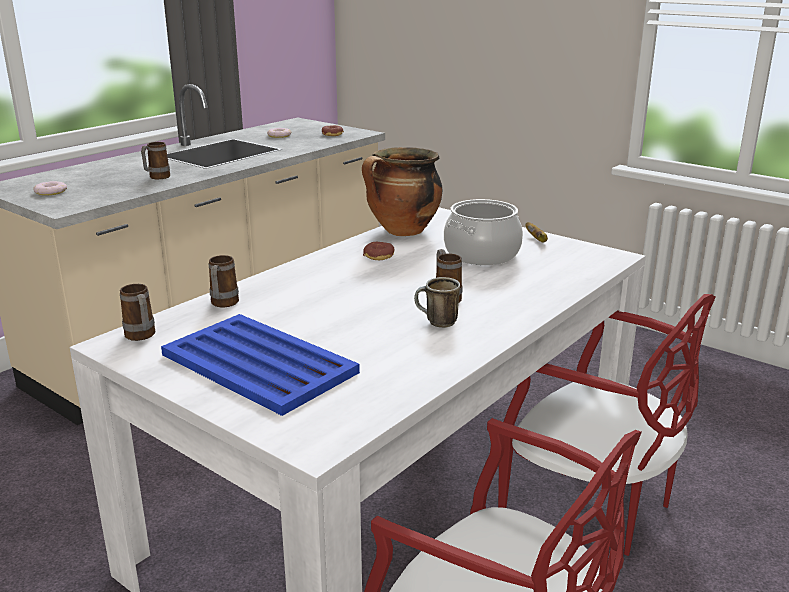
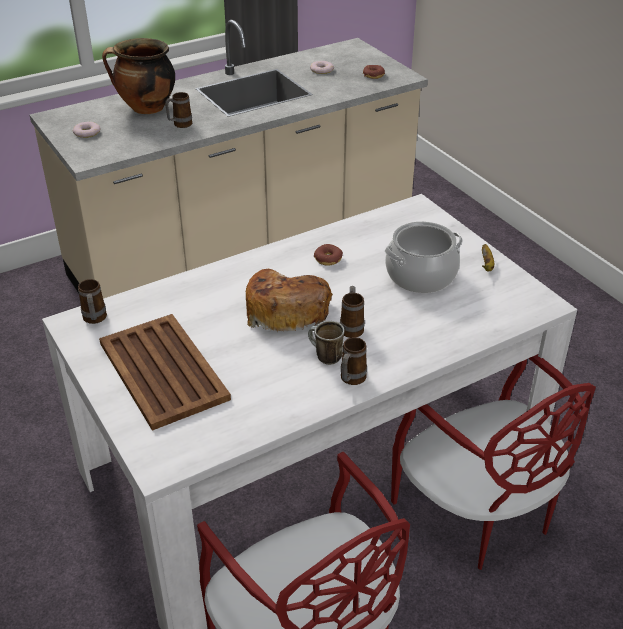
camera: 20 degrees right, 15 degrees up
(223, 304) = (170, 295): mug -> mug (351, 380)
(259, 364) = (163, 372): blue tray -> brown tray
(365, 296) = (286, 310): none -> bread
(402, 232) = (369, 228): cooking pot -> cooking pot (146, 109)

